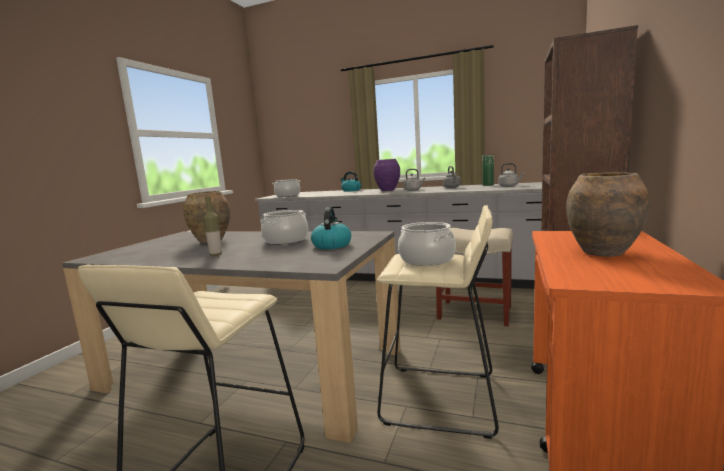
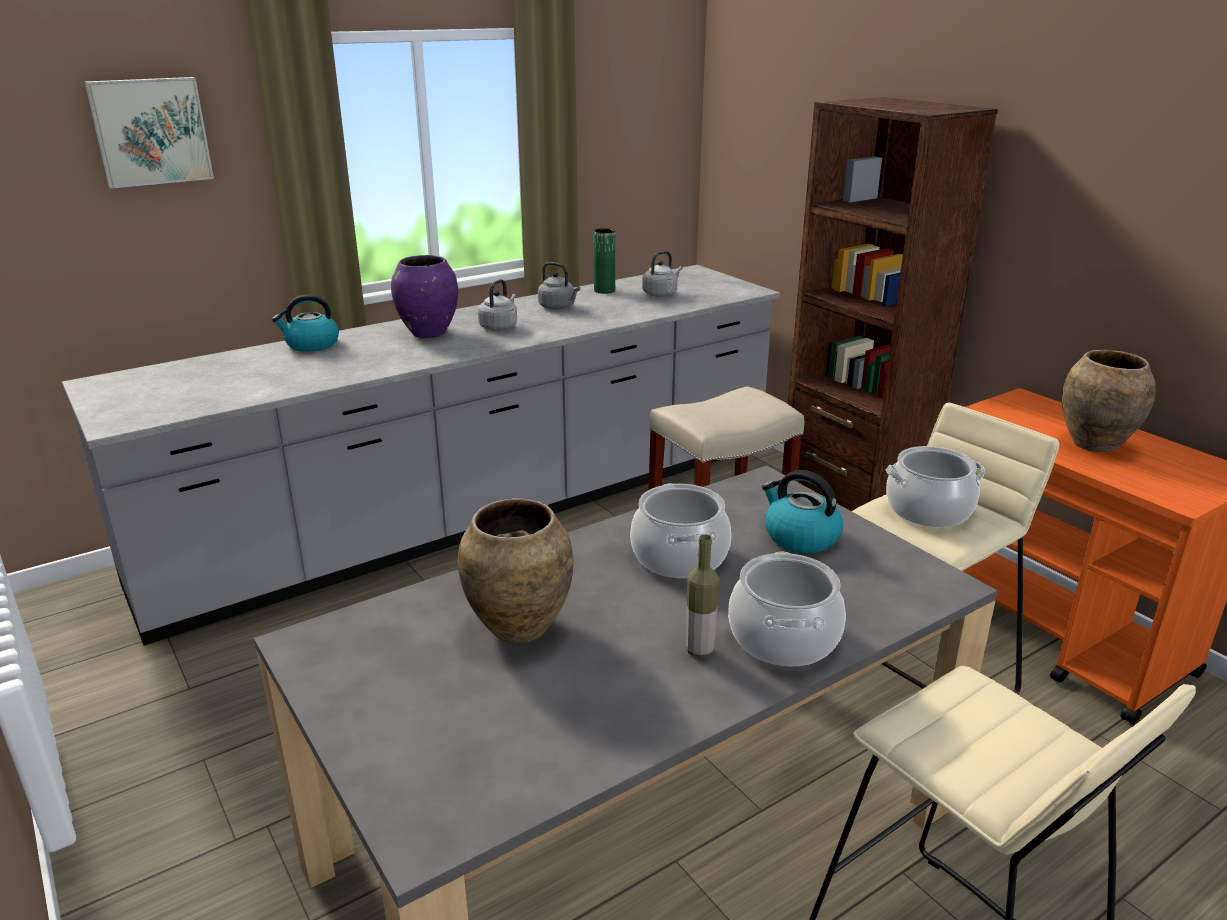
camera: 55 degrees left, 15 degrees up
(287, 195) = (174, 403): cooking pot -> cooking pot (783, 637)
(323, 117) = (150, 131): none -> picture

